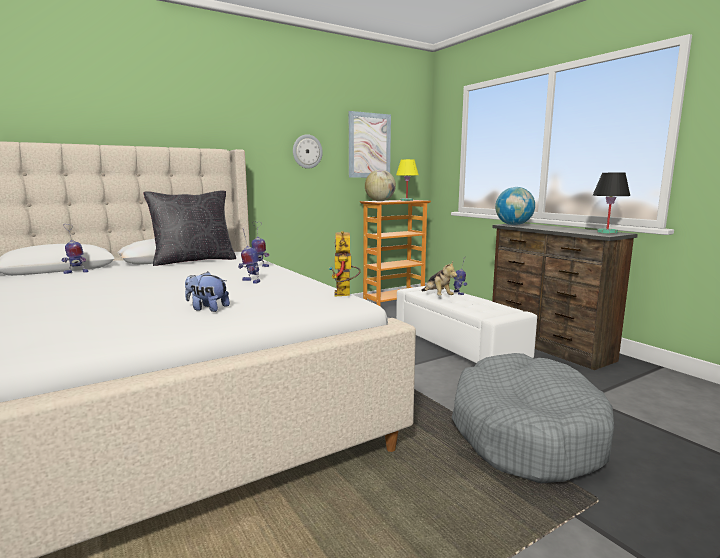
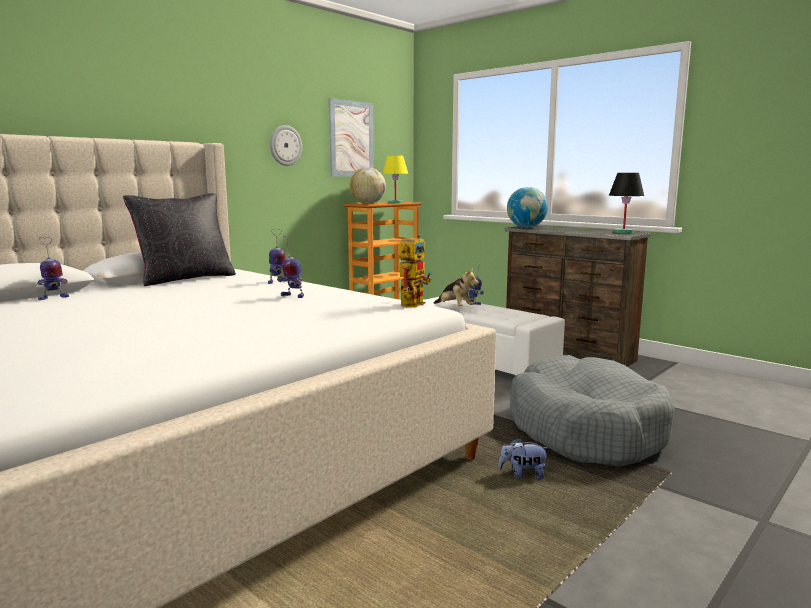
camera: 15 degrees left, 0 degrees up
(207, 309) = (287, 323): plush toy -> plush toy (523, 475)
(345, 295) = (413, 303): toy robot -> toy robot turned 135 degrees counterclockwise

